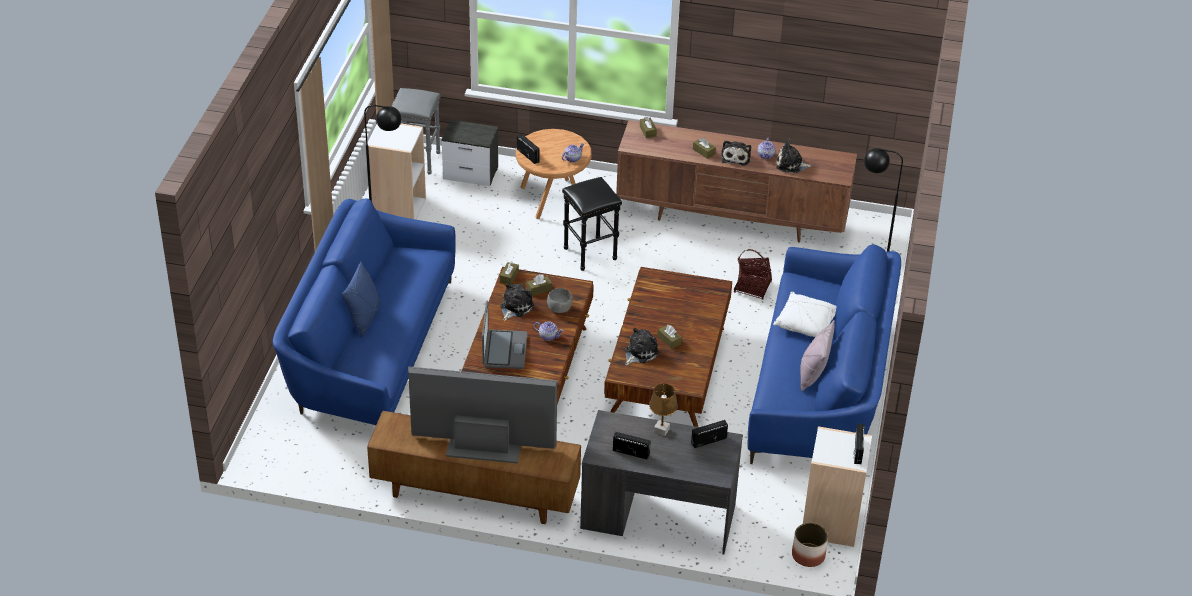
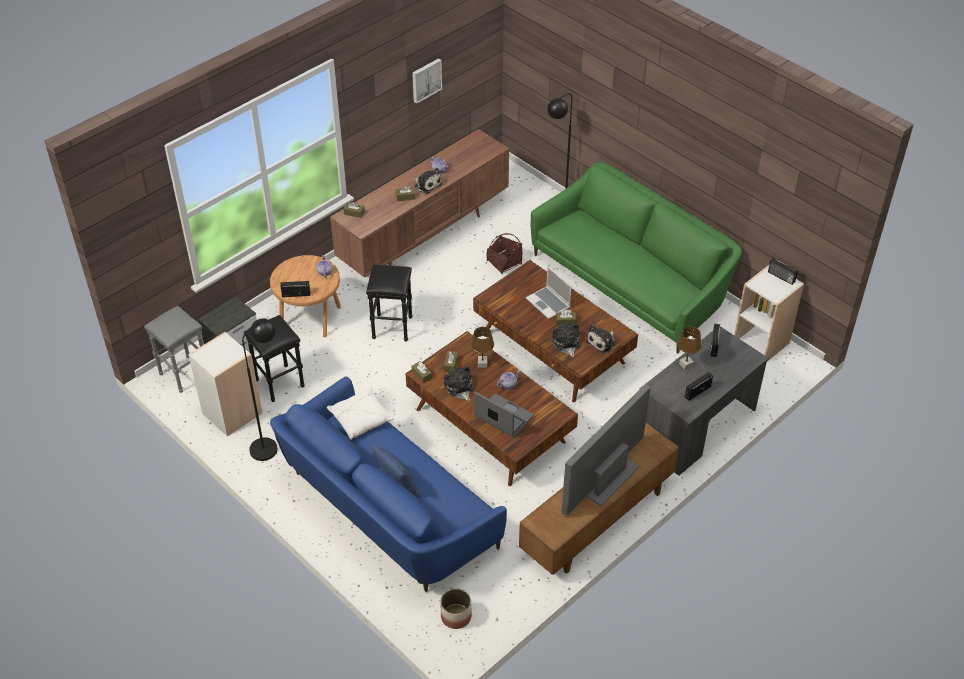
camera: 55 degrees left, 5 degrees up
(456, 218) = (279, 384): none -> black stool
(559, 308) = (482, 363): grey bowl -> brown table lamp
(683, 318) = (548, 303): none -> laptop
(791, 165) = (461, 163): plush toy -> plush toy (602, 342)
(806, 57) = (426, 80): none -> picture
(806, 323) = (606, 245): white pillow -> white pillow (361, 419)
(807, 555) = (782, 369): planter -> planter (455, 616)
(813, 374) = (659, 268): purple pillow -> none
(819, 388) = (631, 282): blue sofa -> green sofa

